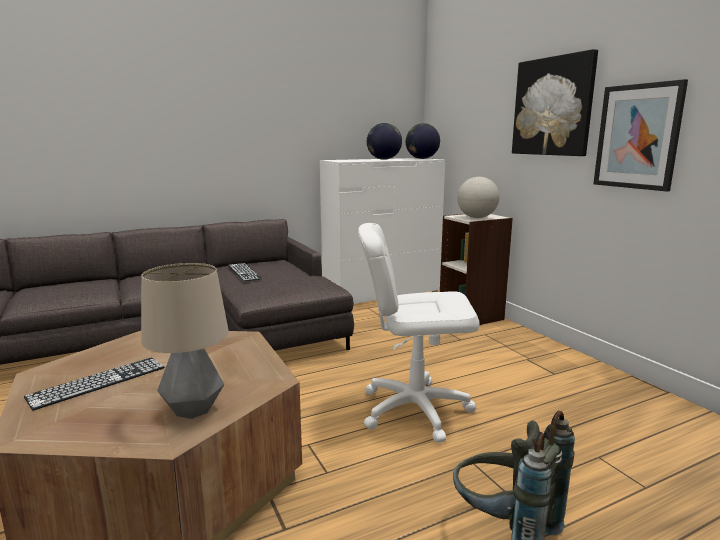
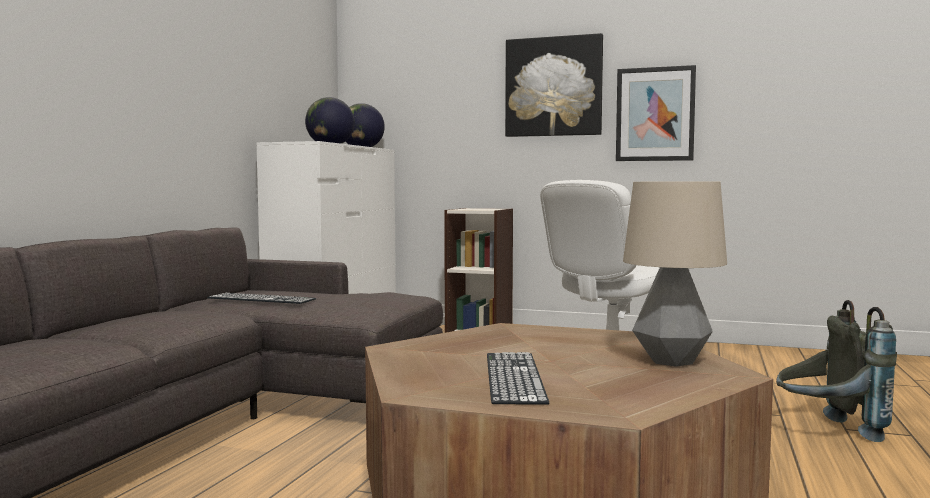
camera: 45 degrees left, 10 degrees down
(476, 217) = (485, 209): globe -> none

